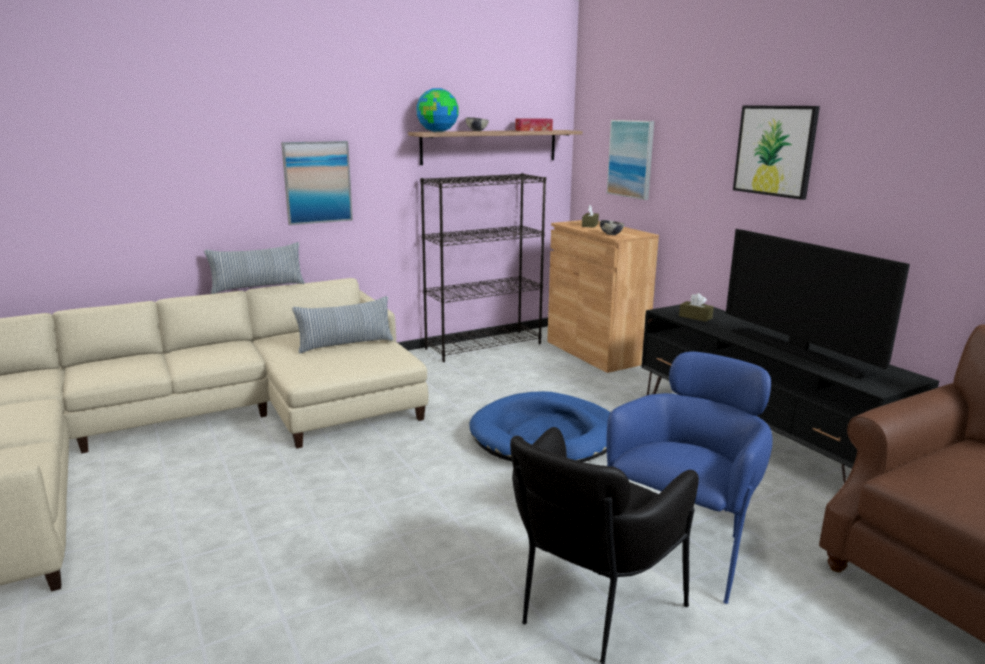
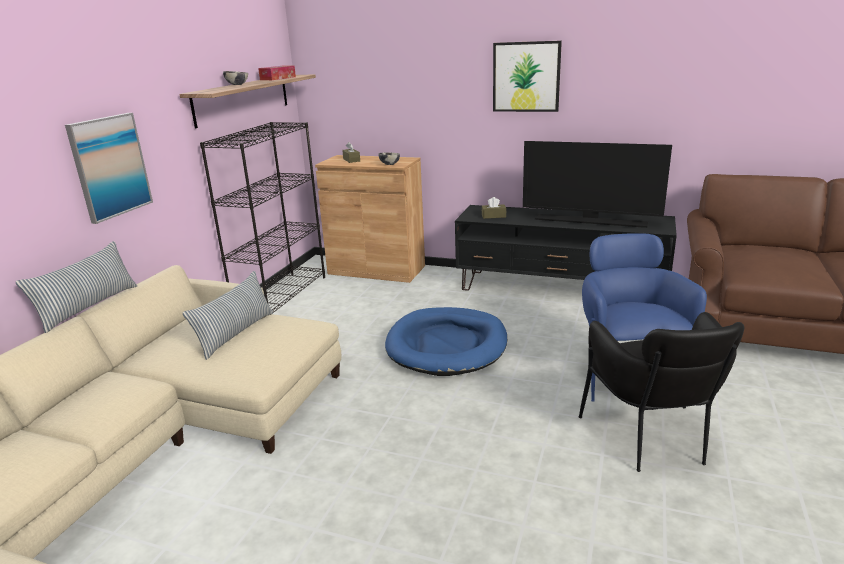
camera: 40 degrees left, 5 degrees up
(438, 132) = (213, 90): globe -> none
(631, 158) = (375, 95): picture -> none

